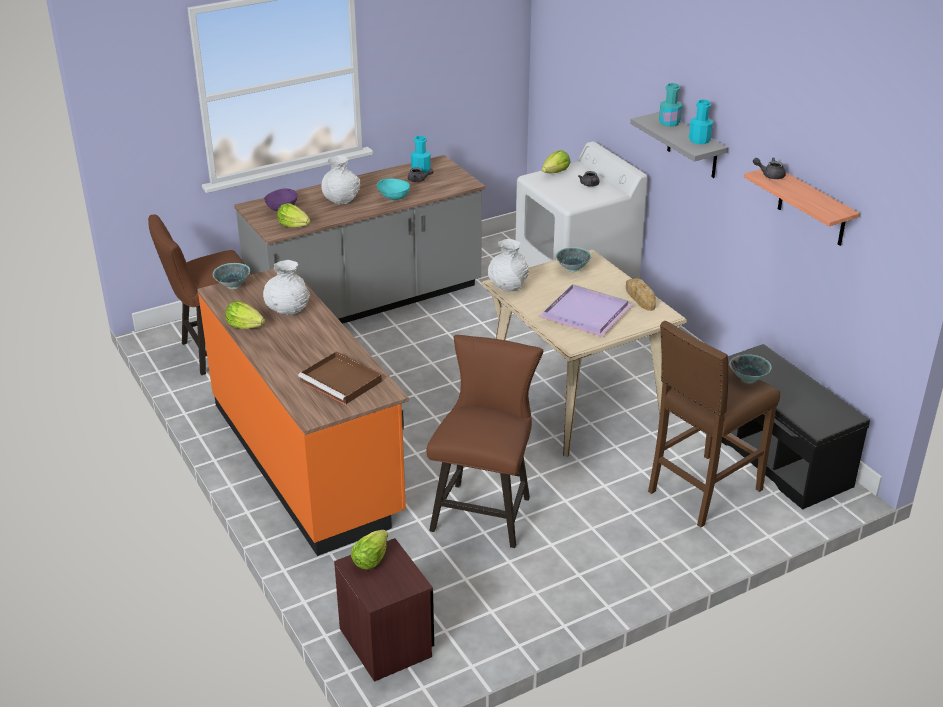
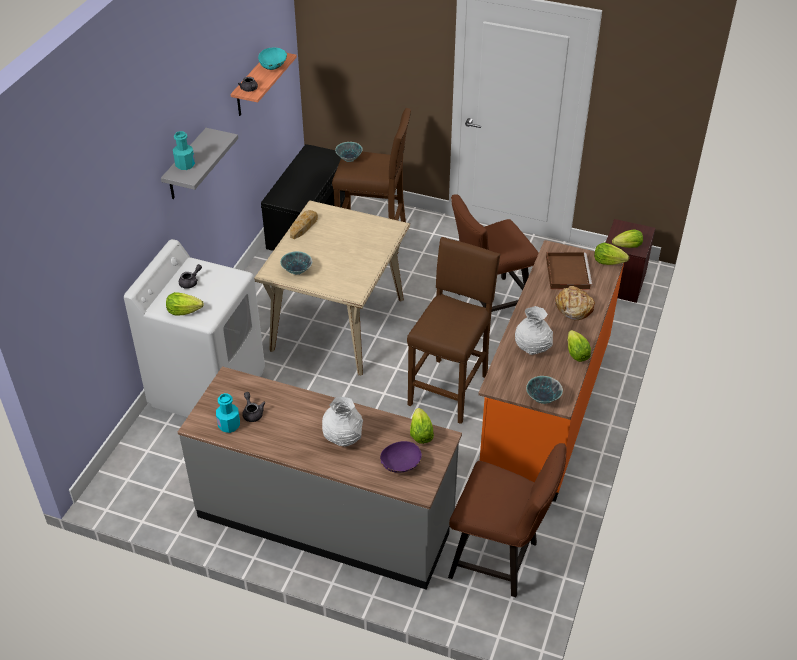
camera: 130 degrees left, 10 degrees up
(294, 356) = (573, 308): none -> bread
(315, 415) = (608, 262): none -> lettuce
(393, 197) = (303, 407): turquoise bowl -> turquoise bowl (273, 67)
(406, 419) = (450, 389): none -> brown stool
(507, 285) = (355, 288): white vase -> none
(583, 313) = (352, 239): purple tray -> none
(699, 140) = (206, 141): turquoise bottle -> none

